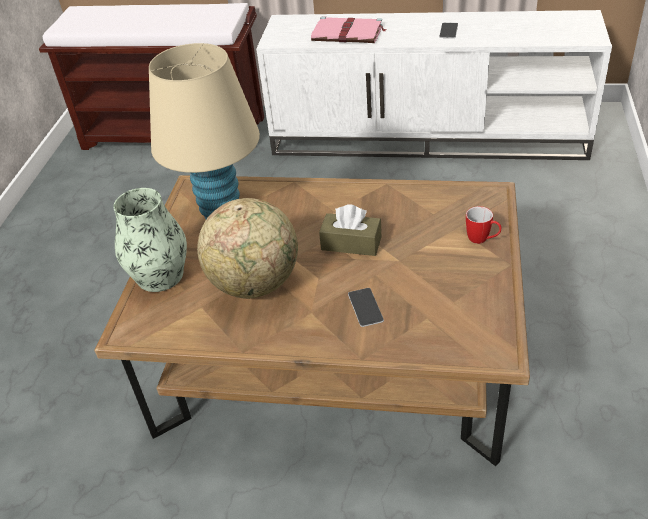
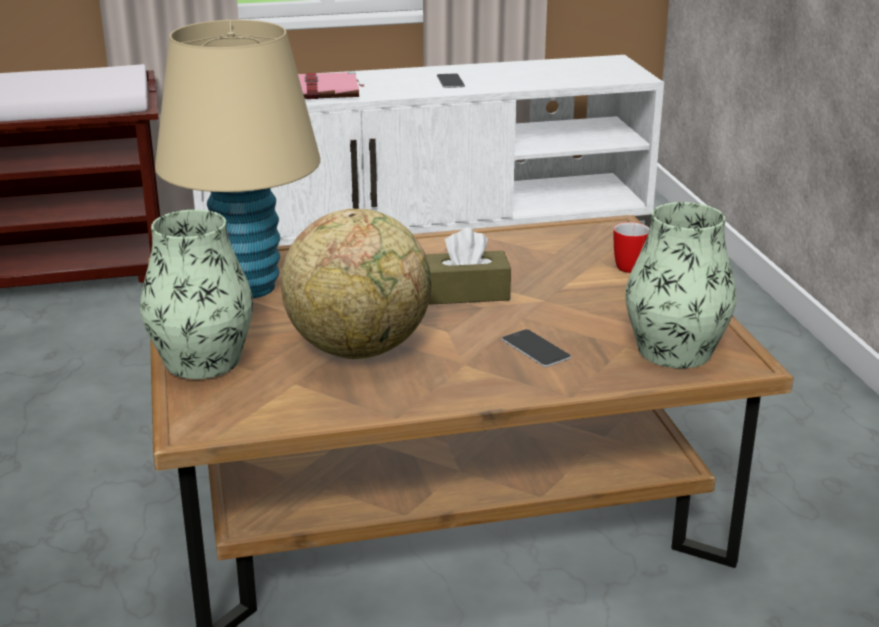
camera: 25 degrees left, 15 degrees down
(459, 329) = (674, 350): none -> vase

